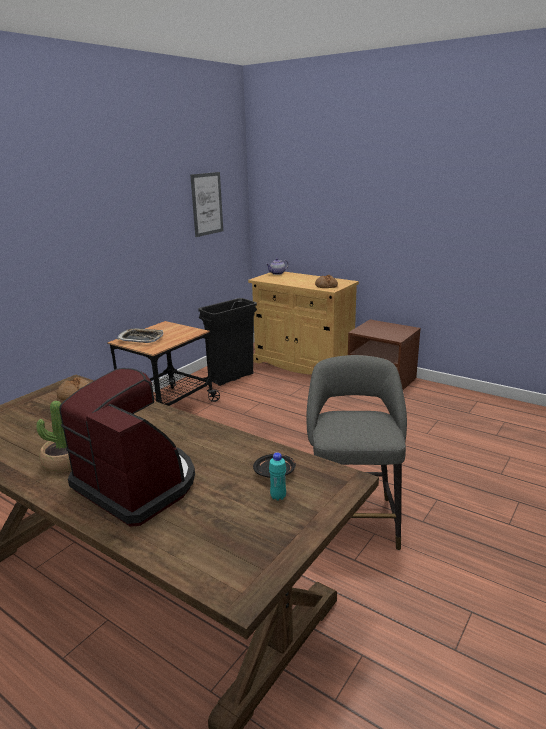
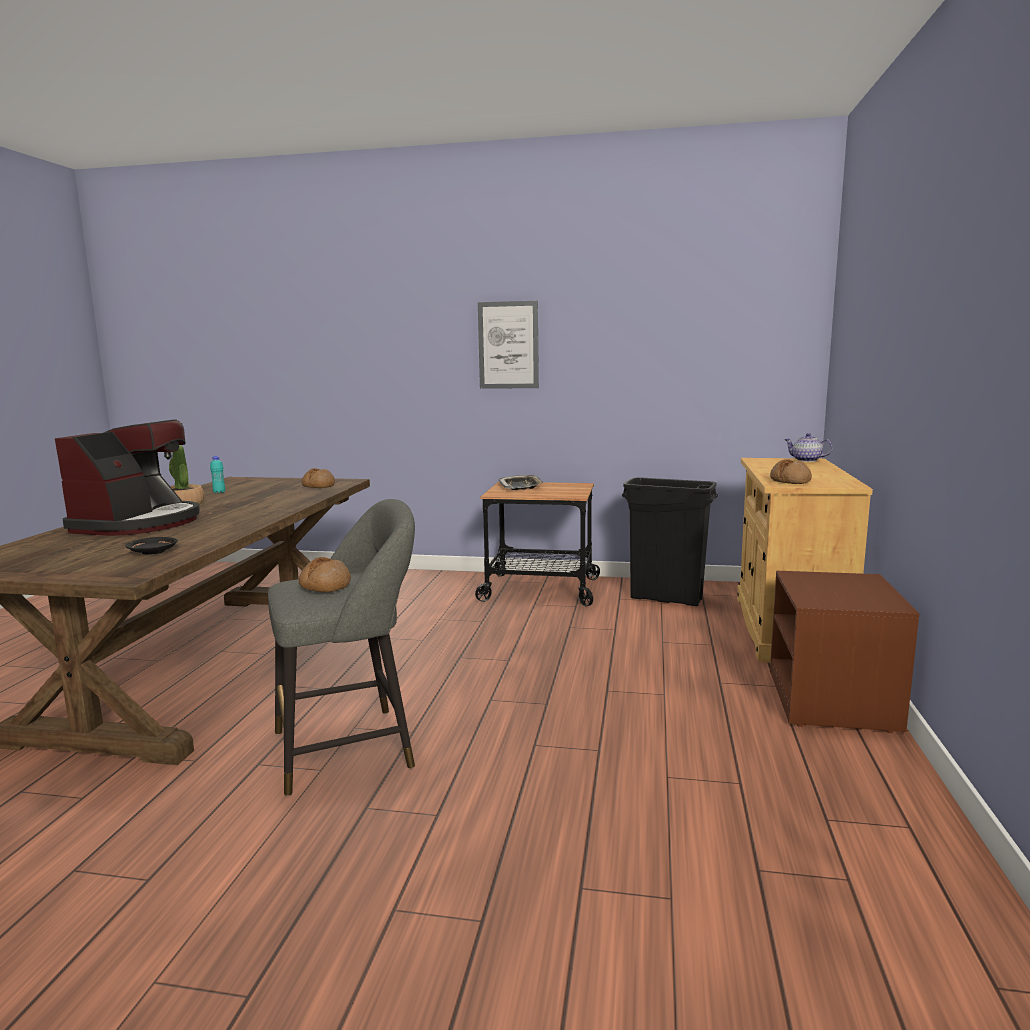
camera: 65 degrees right, 10 degrees down
(207, 204) = (717, 335): picture -> picture (508, 345)
(278, 497) = (101, 559): turquoise bottle -> turquoise bottle (219, 492)
(356, 425) = (325, 586): none -> bread

